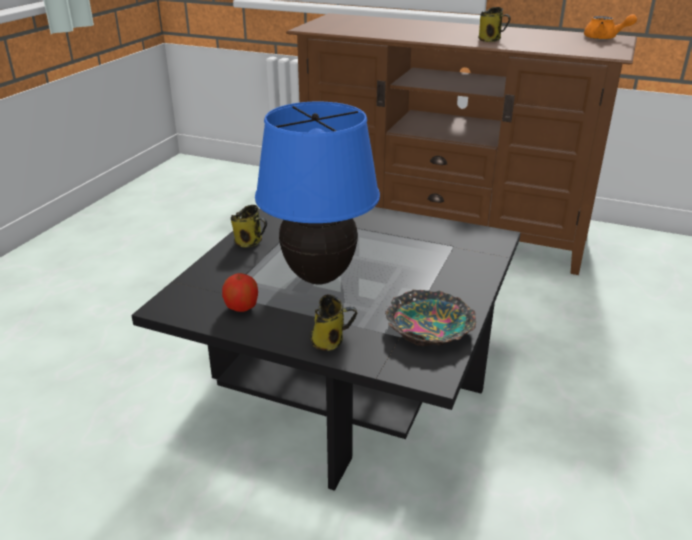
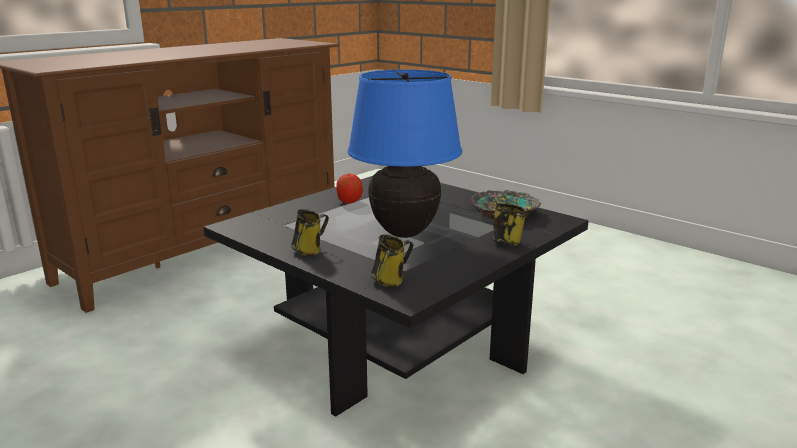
camera: 70 degrees left, 10 degrees down
(241, 308) = (435, 265): apple -> apple (349, 201)
(491, 40) = (227, 49): mug -> mug (390, 280)
(604, 38) = (275, 40): orange teapot -> none

